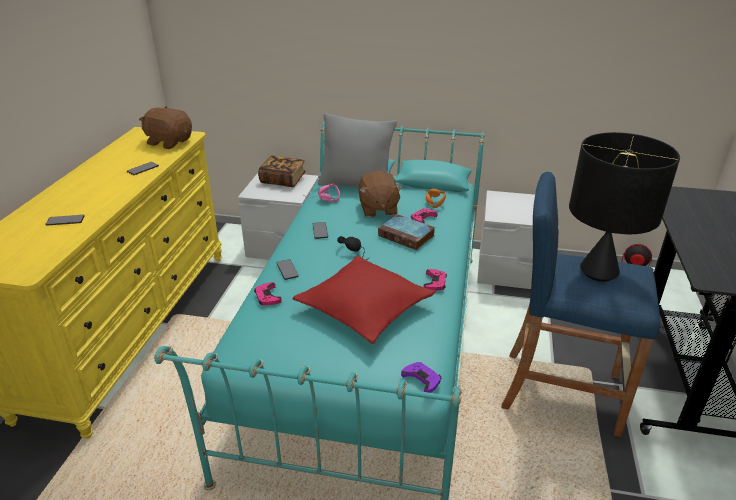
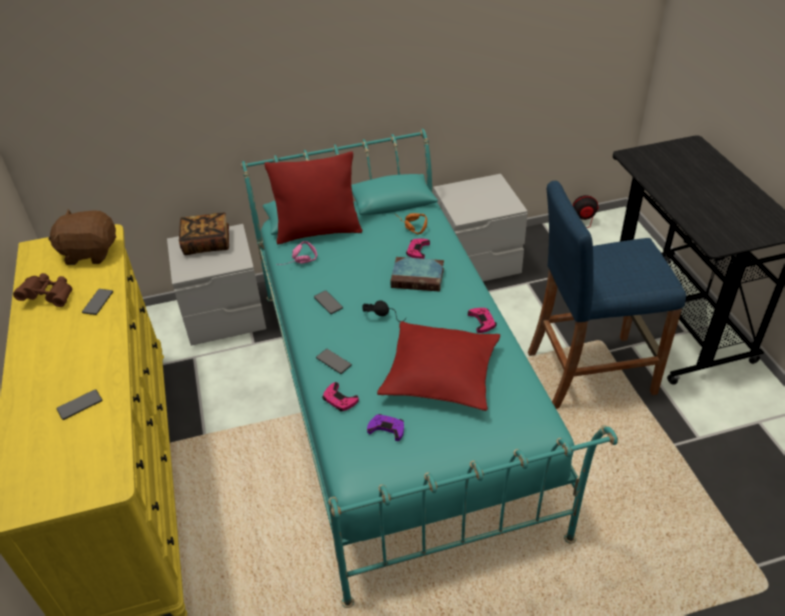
camera: 25 degrees left, 10 degrees up
(118, 158) = (49, 297): none -> brown binoculars
(356, 185) = (318, 231): grey pillow -> red pillow
(378, 209) = (365, 254): brown plush toy -> none
(422, 379) = (541, 425): purple game controller -> purple game controller (387, 429)
(598, 273) = (616, 261): black table lamp -> none

